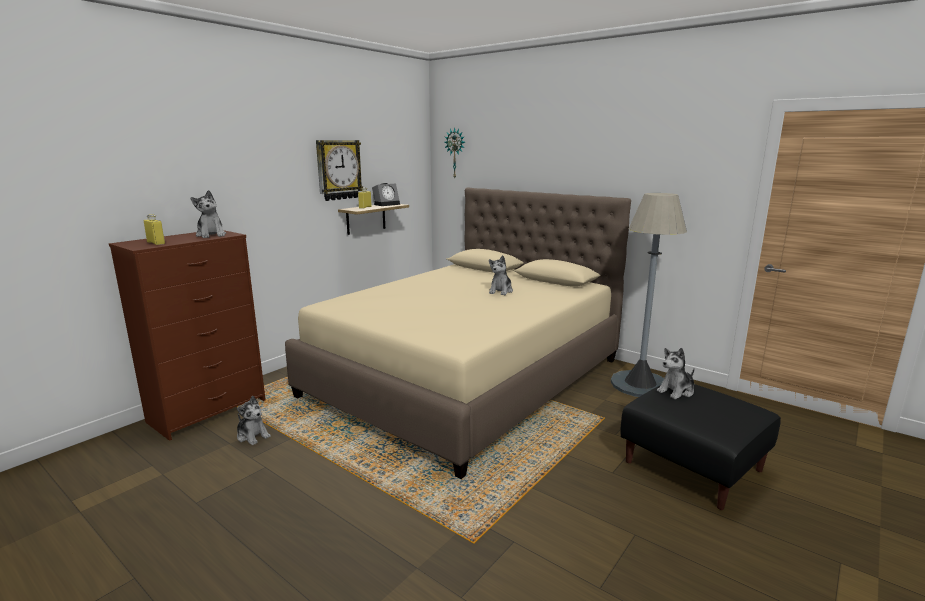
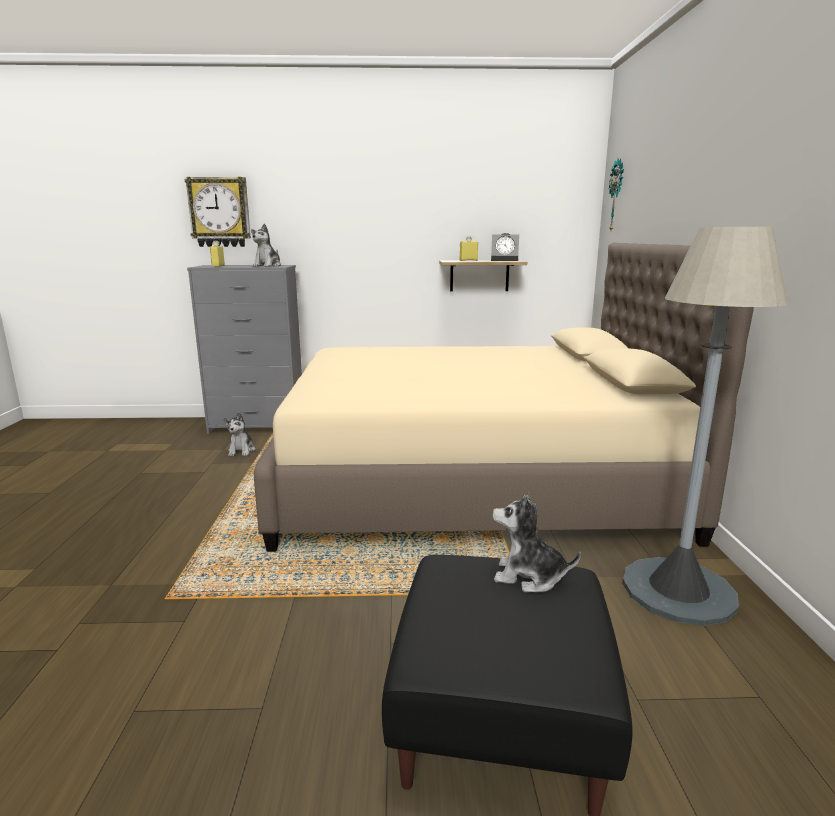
camera: 50 degrees right, 0 degrees up
(209, 411) = (258, 425): brown dresser -> grey dresser
(338, 170) = (444, 215): wall clock -> wall clock (220, 212)
(501, 291) = (517, 375): plush toy -> none

